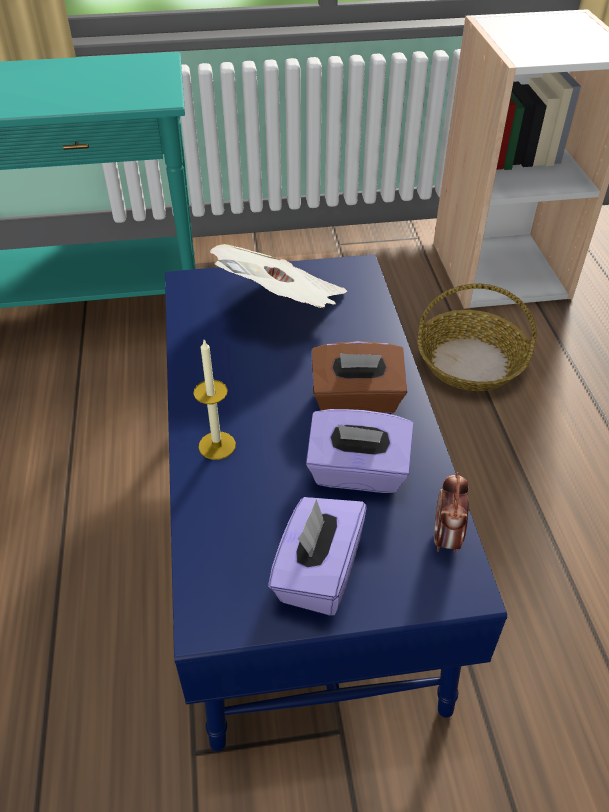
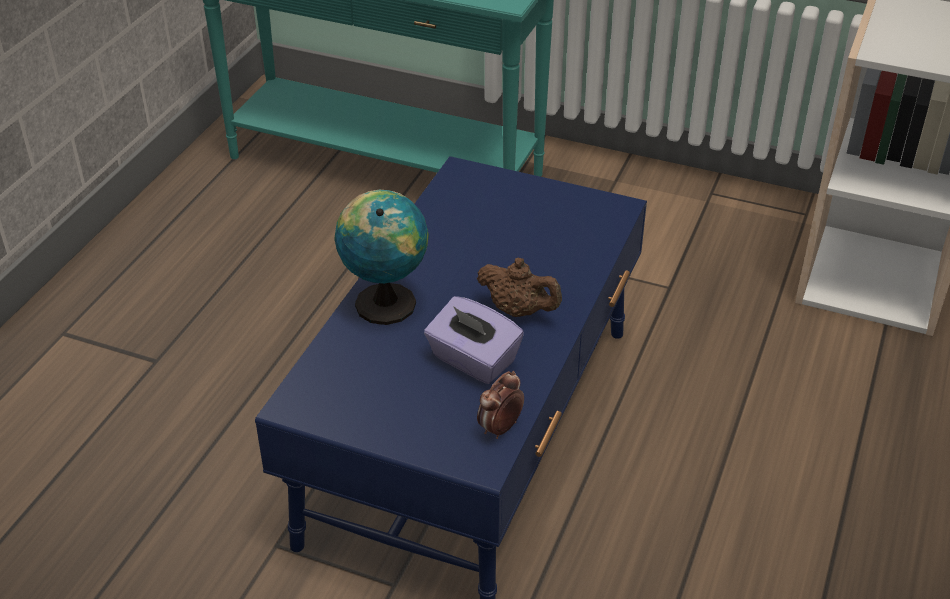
camera: 30 degrees right, 5 degrees down
(217, 445) = (385, 301): candle -> globe
(283, 305) = (524, 216): newspaper -> none
(317, 572) = (387, 410): purple tissue box -> none
(356, 400) = (519, 311): brown tissue box -> brown teapot
(471, 362) = (756, 356): basket -> none

